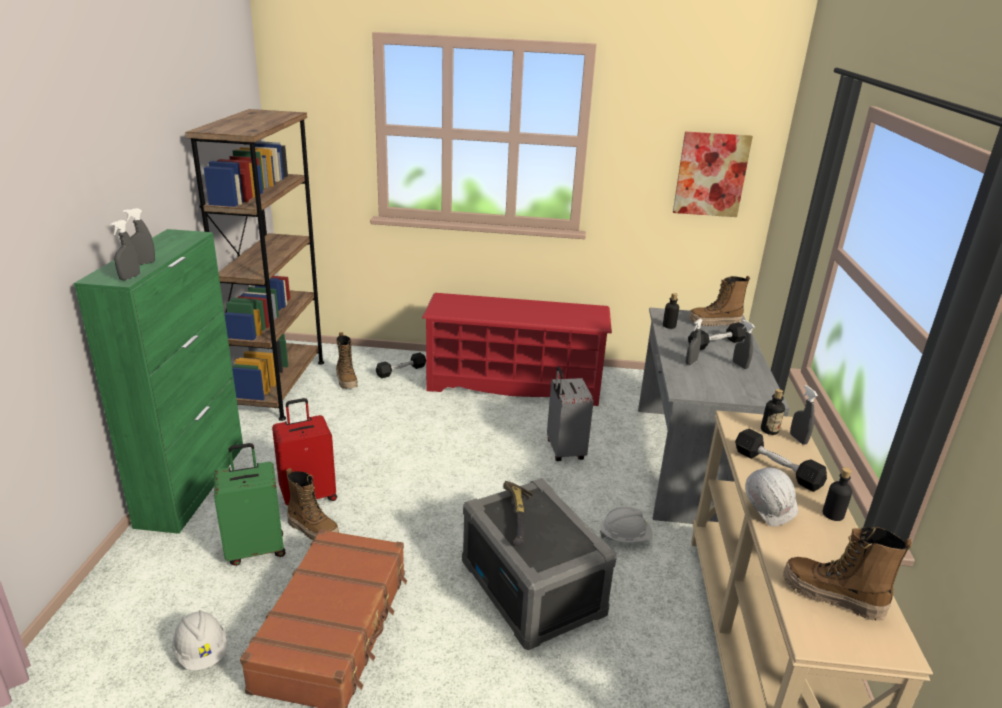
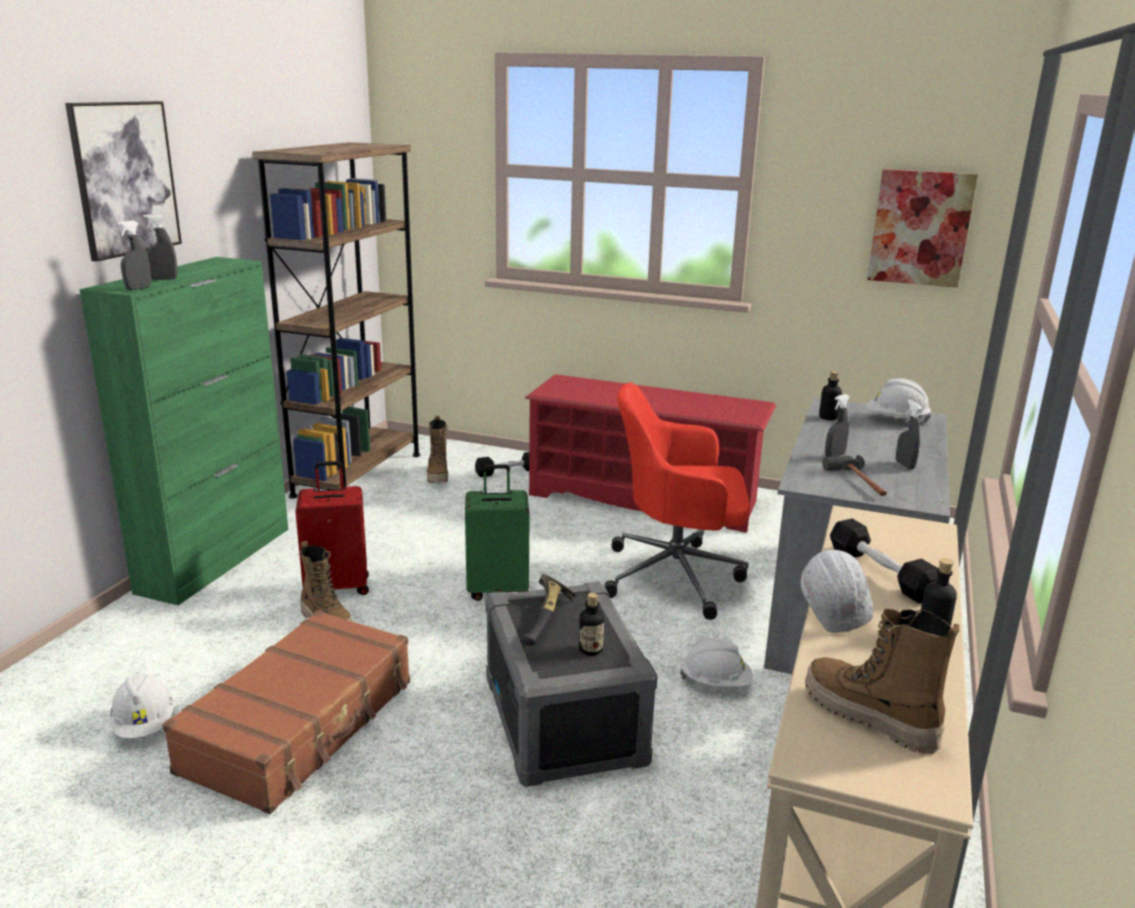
camera: 15 degrees right, 5 degrees down
(96, 175) = (125, 179): none -> picture
(256, 549) = (253, 631): green suitcase -> green suitcase (498, 589)
(564, 451) = (676, 577): grey suitcase -> red office chair
(714, 323) = (896, 419): boot -> white hard hat
(716, 344) = (884, 440): black dumbbell -> none
(718, 385) = (859, 483): none -> hammer
(769, 430) = (897, 533): bottle -> bottle (590, 650)
(798, 439) = (935, 546): grey spray bottle -> none

